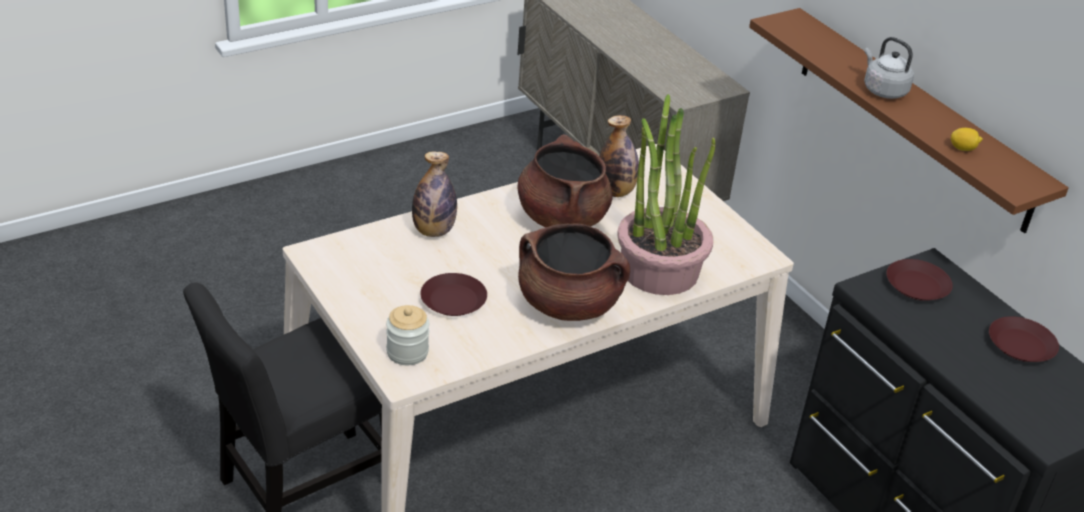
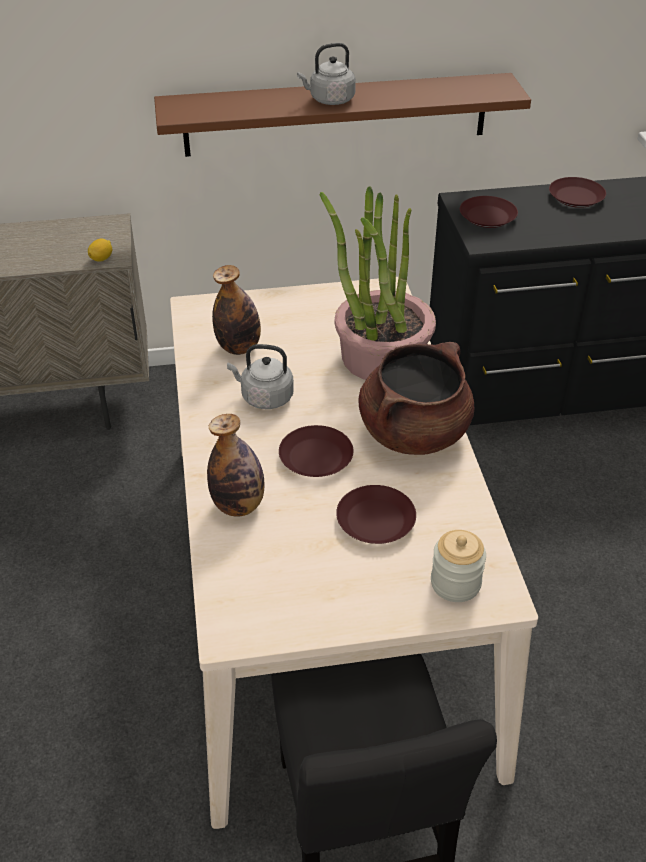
camera: 65 degrees left, 5 degrees up
(506, 257) = (316, 458): none -> brown plate
(561, 217) = (264, 397): brown cooking pot -> grey kettle
(963, 148) = (440, 94): lemon -> lemon (101, 258)

